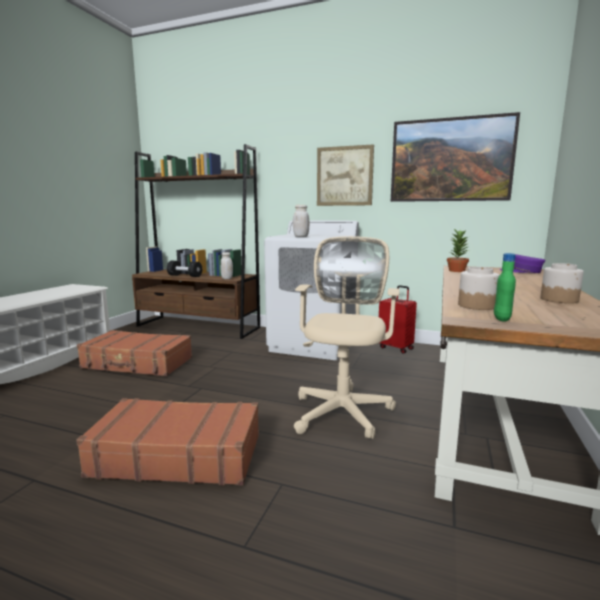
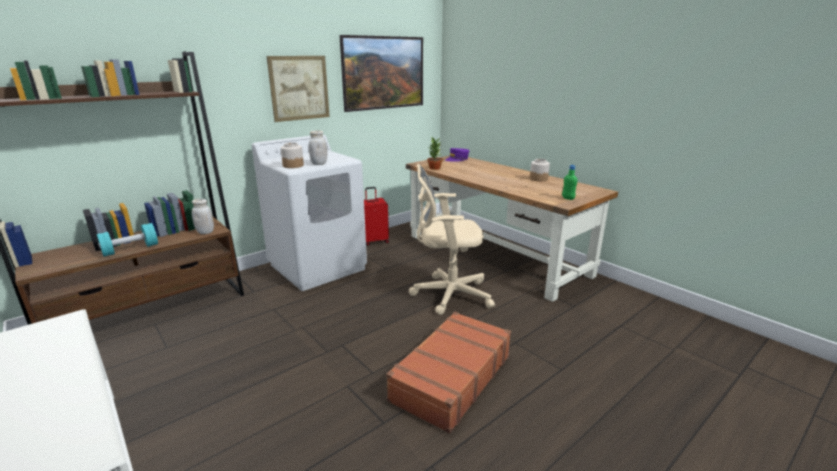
camera: 60 degrees left, 10 degrees up
(137, 363) = (215, 377): brown suitcase -> none
(185, 276) = (131, 249): black dumbbell -> turquoise dumbbell
(343, 410) = (447, 294): beige office chair -> beige office chair turned 45 degrees counterclockwise
(476, 306) = (538, 194): jar -> jar (293, 165)

